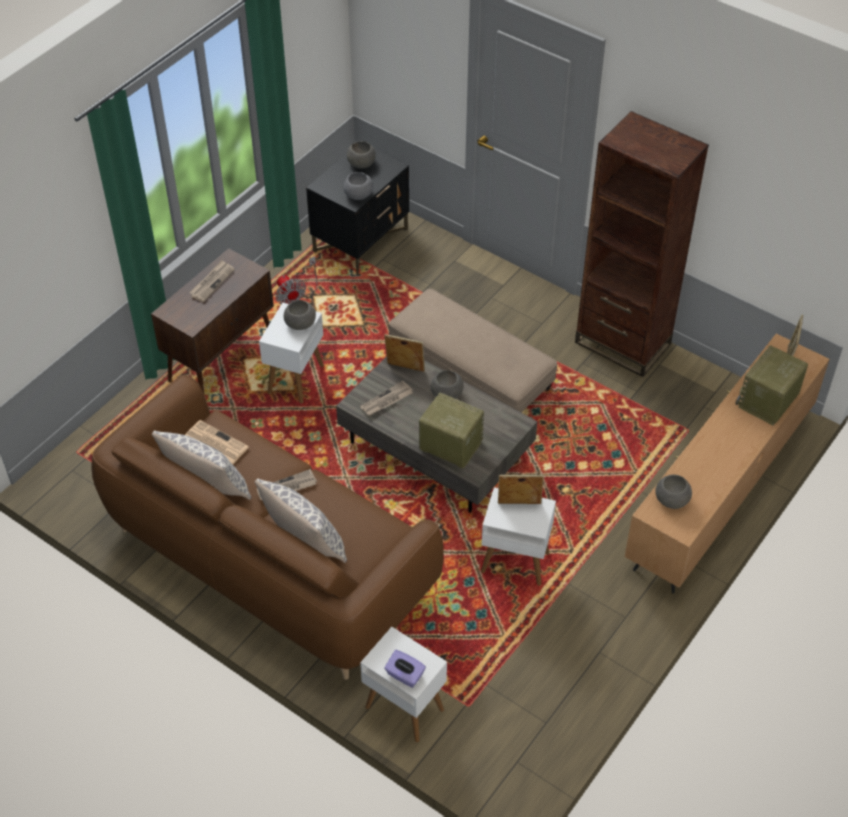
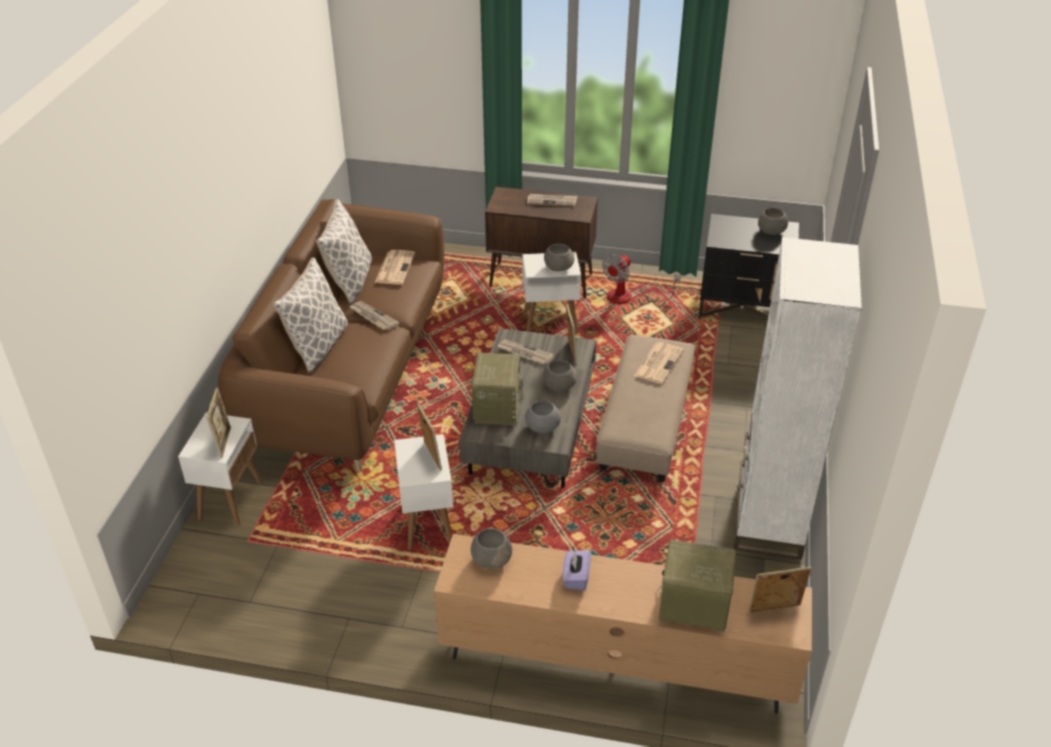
camera: 65 degrees right, 10 degrees down
(358, 195) = (729, 241): grey bowl -> grey bowl (542, 427)
(404, 675) = (200, 441): purple tissue box -> purple tissue box (576, 577)
(416, 656) = (224, 442): none -> picture frame
(446, 319) = (658, 363): none -> newspaper
(622, 343) = (768, 519): brown bookcase -> white bookcase

